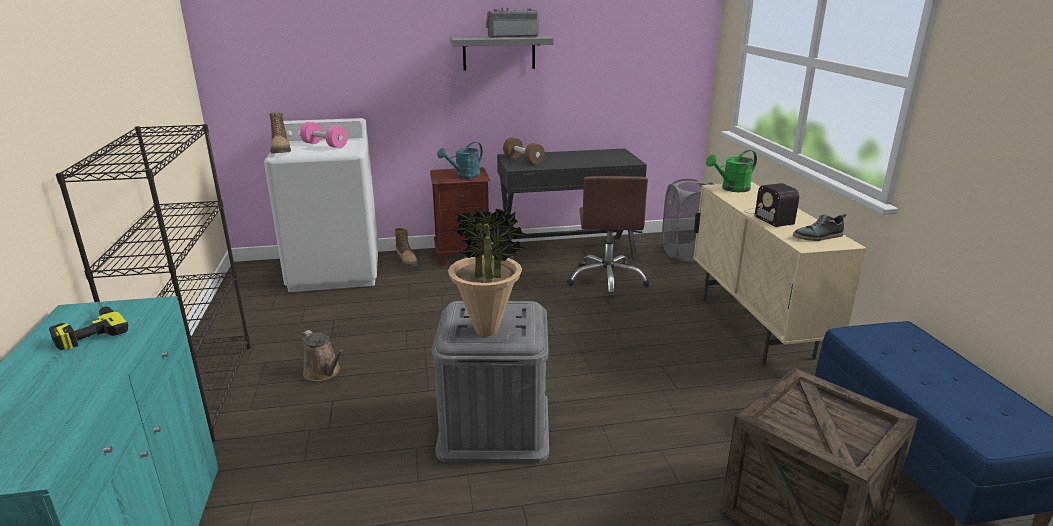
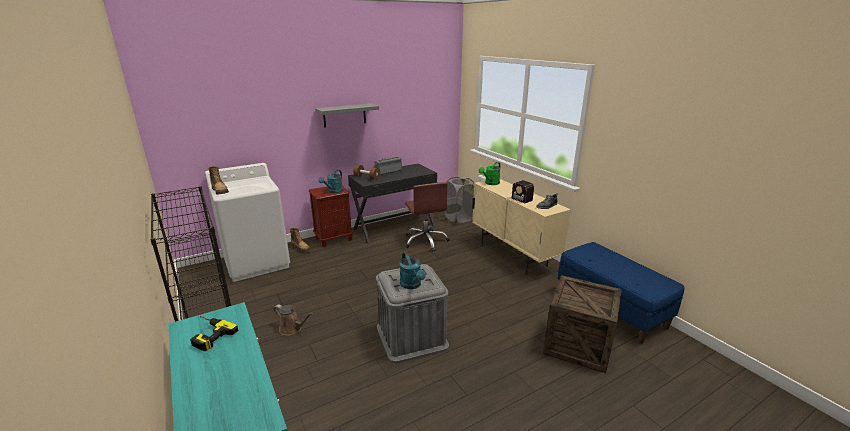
camera: 20 degrees left, 0 degrees up
(325, 145) = (247, 184): pink dumbbell -> none
(487, 330) = (412, 285): potted plant -> turquoise watering can
(512, 36) = (353, 105): radio -> radio (387, 171)

